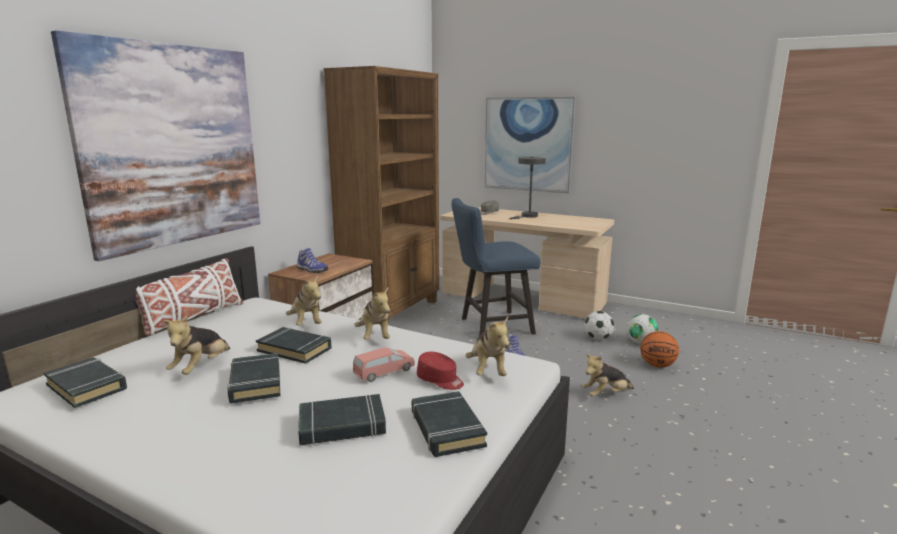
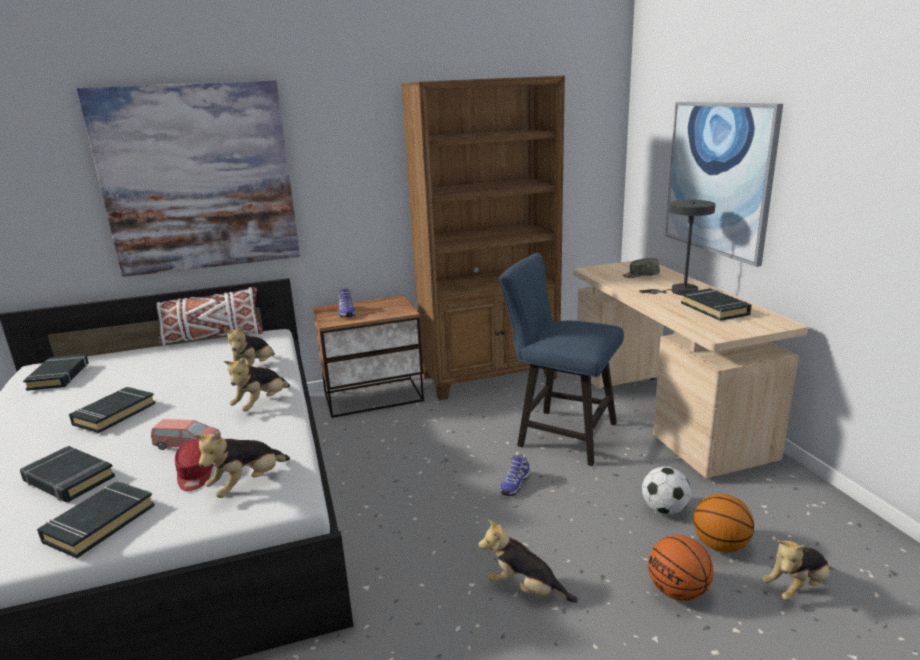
camera: 45 degrees right, 5 degrees up
(201, 368) = (125, 386): plush toy -> plush toy (796, 587)
(295, 349) = (193, 393): black book -> black book (715, 309)
(640, 343) = (720, 545): football -> basketball

